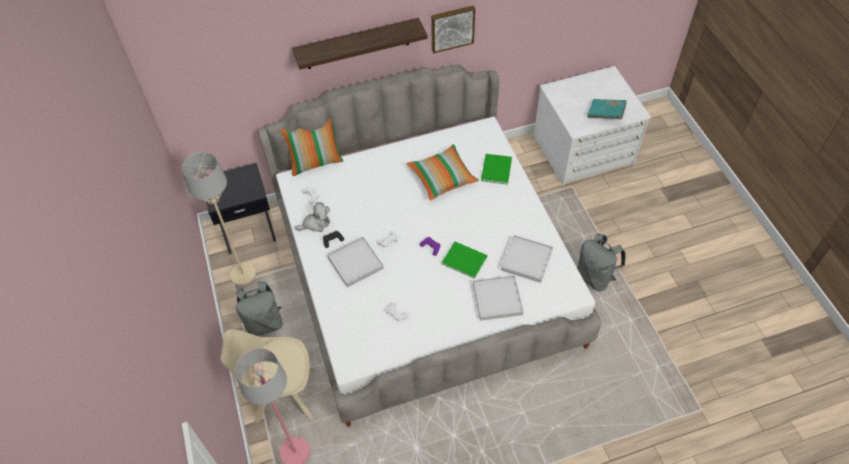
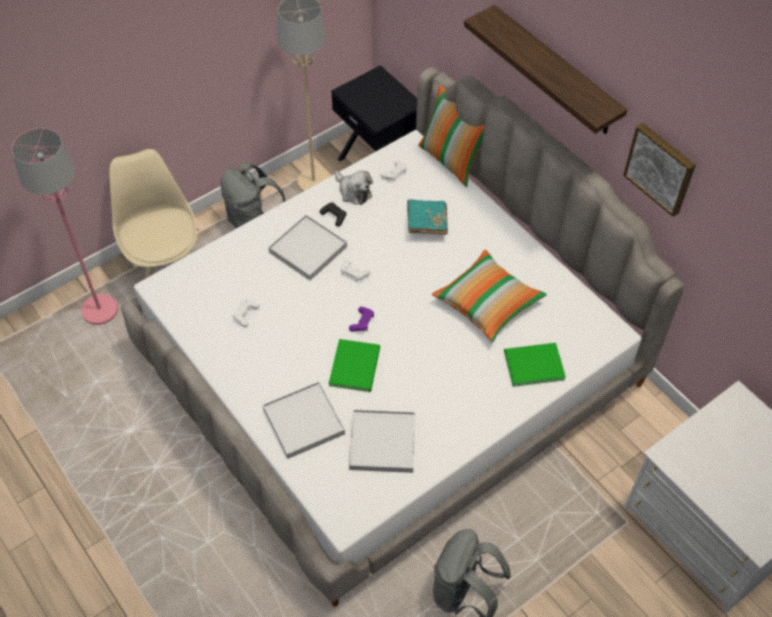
camera: 70 degrees right, 0 degrees up
(606, 113) = (727, 492): turquoise book -> turquoise book (426, 223)

